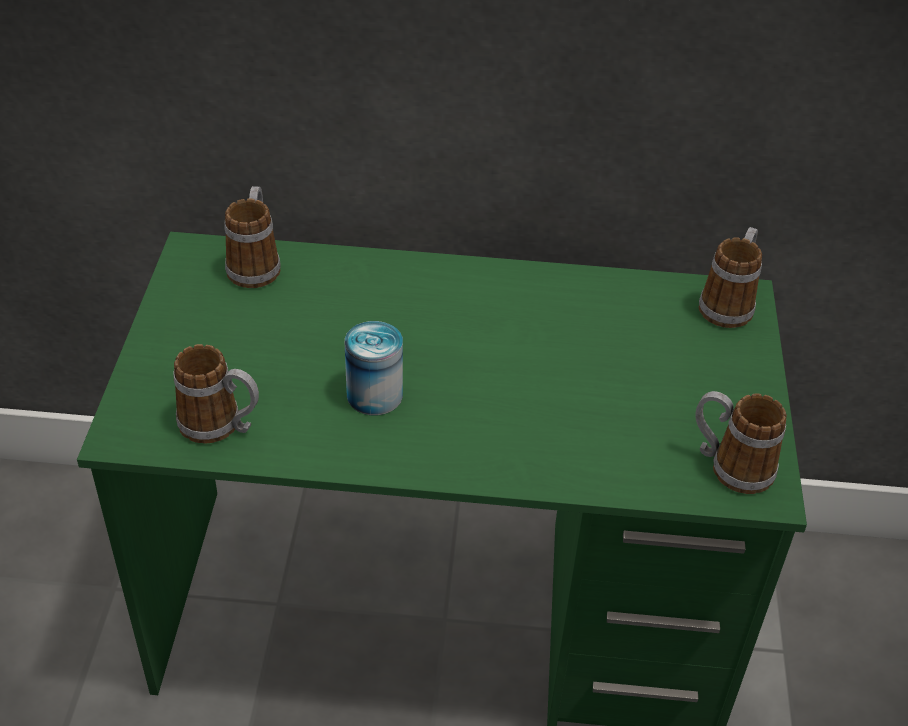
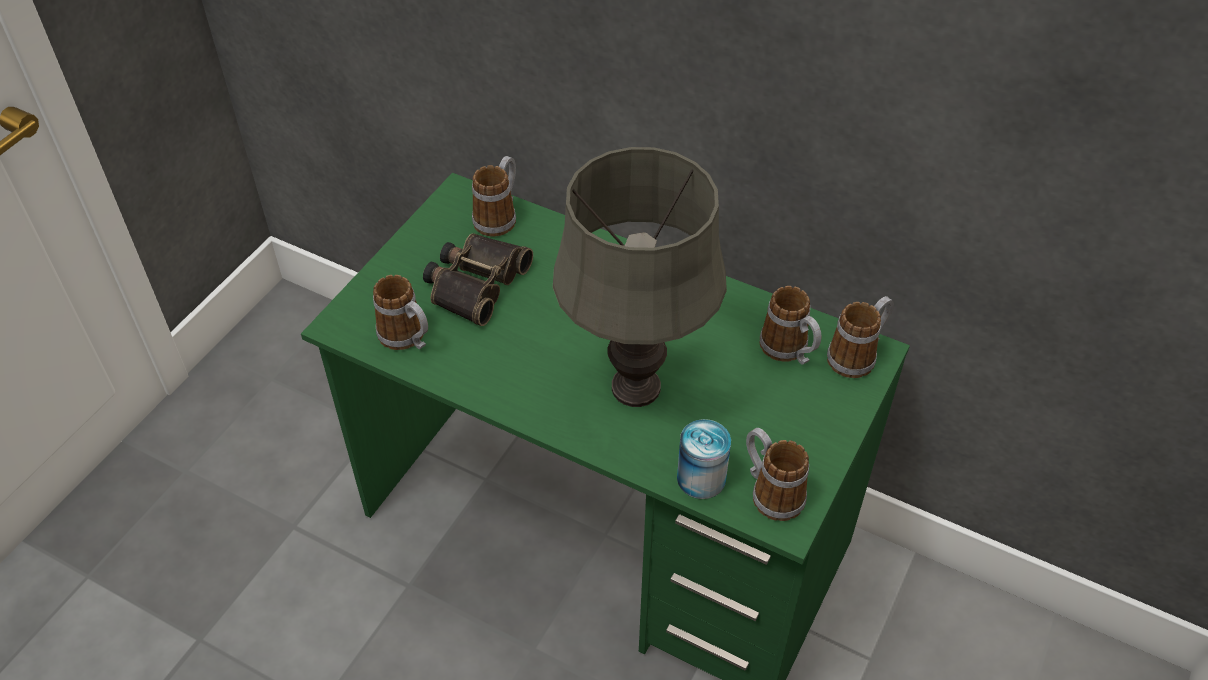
camera: 25 degrees right, 5 degrees up
(268, 342) = (475, 283): none -> binoculars
(374, 395) = (529, 348): can -> can (701, 478)
(522, 402) = (636, 388): none -> grey table lamp
(659, 319) = (789, 351): none -> mug

